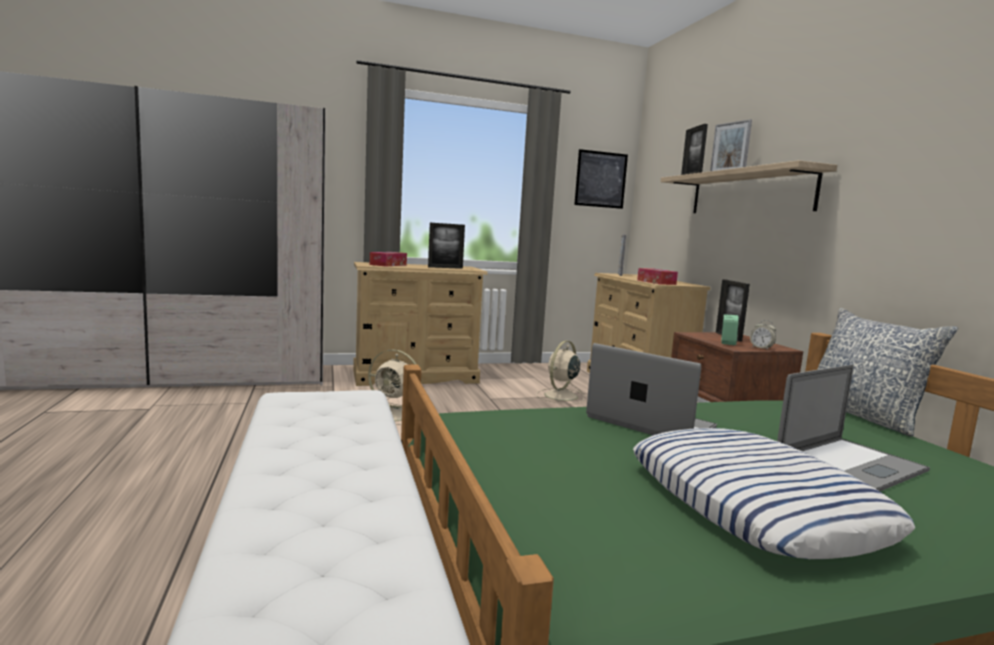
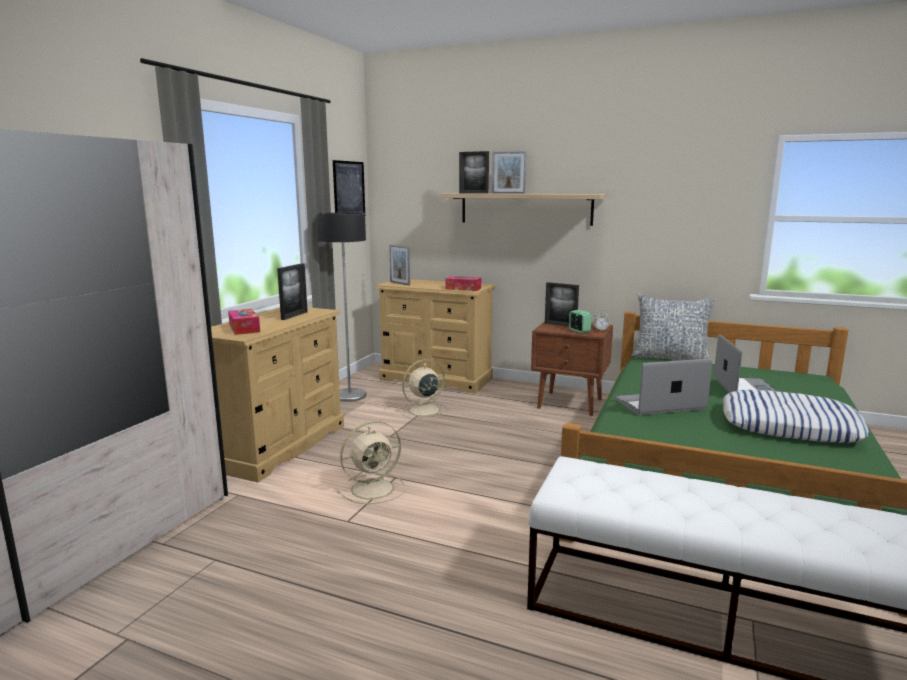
camera: 50 degrees left, 5 degrees up
(535, 371) = (349, 396): none -> floor lamp
(560, 396) = (422, 411): beige fan -> beige fan turned 75 degrees clockwise

